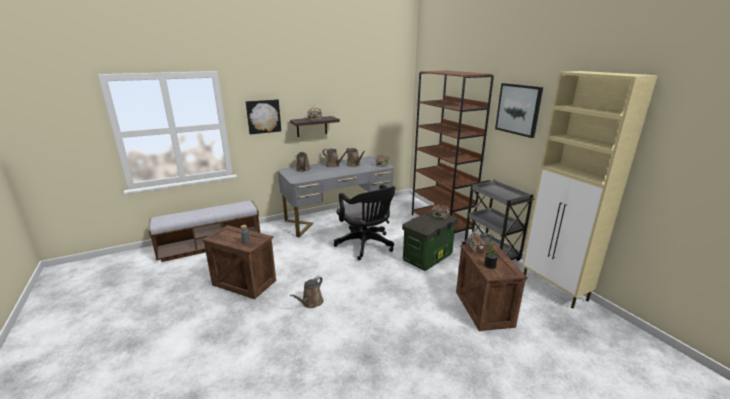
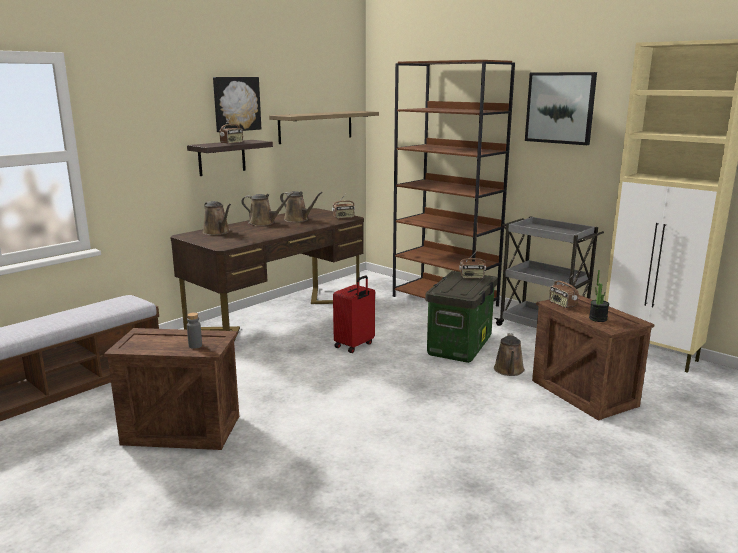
camera: 20 degrees left, 5 degrees down
(263, 116) = (143, 138): picture -> picture (236, 104)
(311, 303) = (326, 435): brown watering can -> brown watering can (509, 371)
(338, 218) = (277, 315): grey desk -> brown desk
(366, 246) = (355, 345): black office chair -> red suitcase
(376, 107) = (316, 126): none -> shelf

